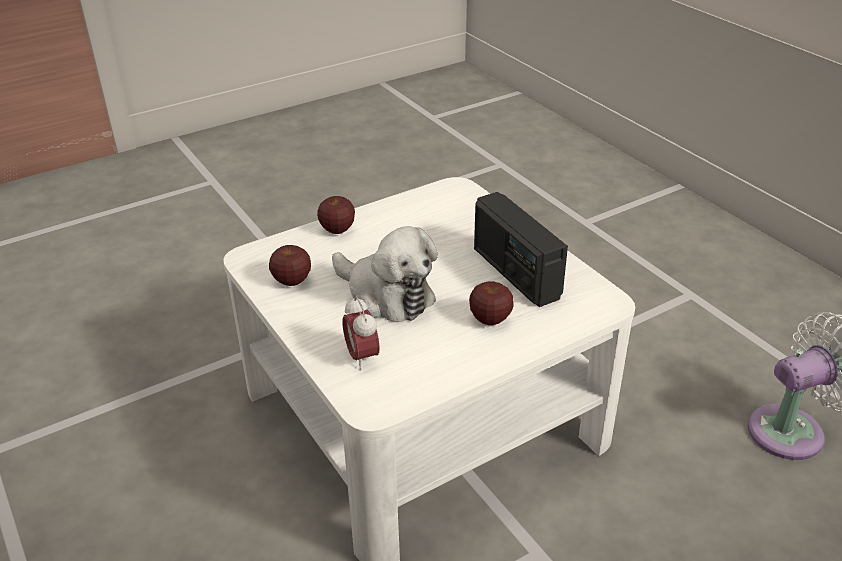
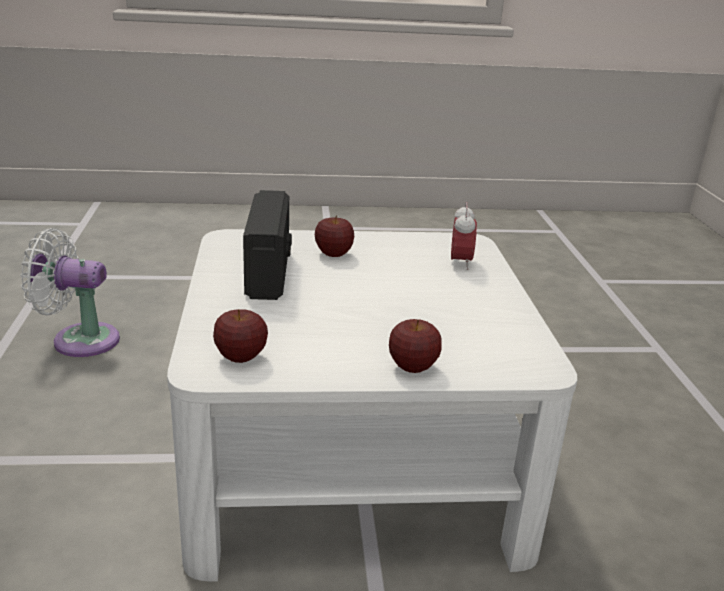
camera: 155 degrees left, 10 degrees down
(292, 281) = (497, 330): apple -> apple (240, 357)
(386, 295) = (407, 291): plush toy -> none

